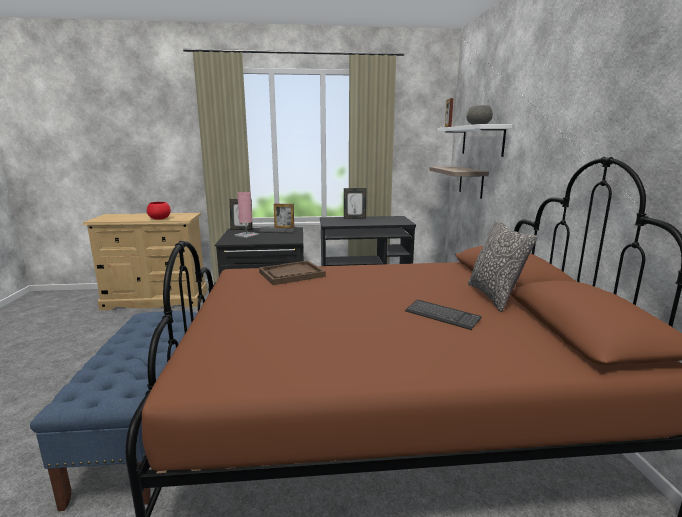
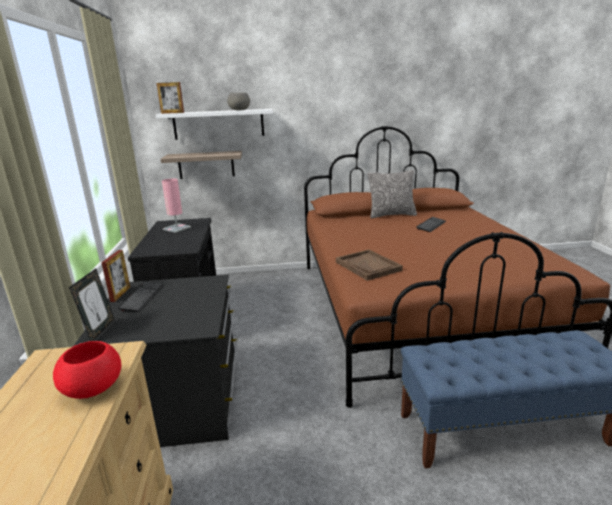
camera: 90 degrees left, 5 degrees up
(246, 235) = (157, 318): pink table lamp -> pink table lamp (177, 228)
(354, 218) = (155, 239): picture frame -> none

